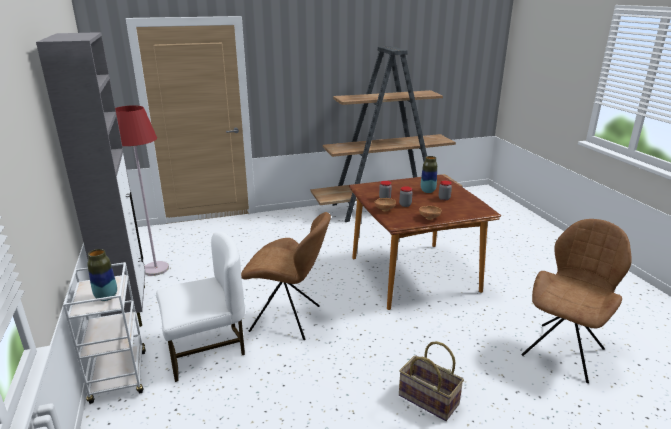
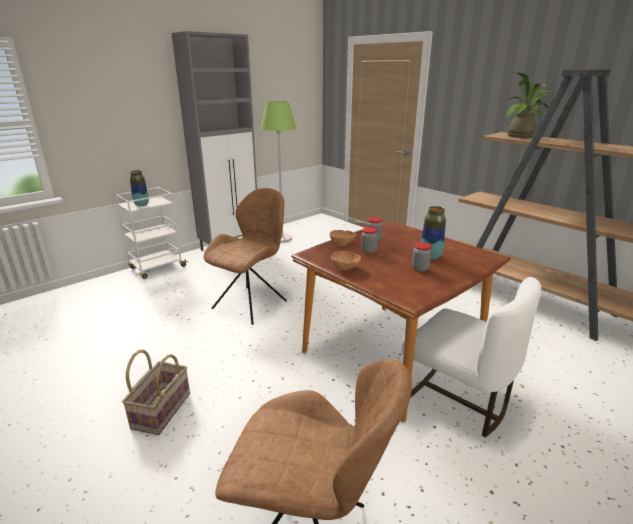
camera: 65 degrees right, 0 degrees up
(156, 269) = (282, 238): red floor lamp -> green floor lamp
(206, 349) = (196, 284): white chair -> white chair (456, 400)
(288, 319) = (251, 303): brown chair -> brown chair turned 135 degrees counterclockwise
(358, 96) = (524, 136): none -> potted plant

